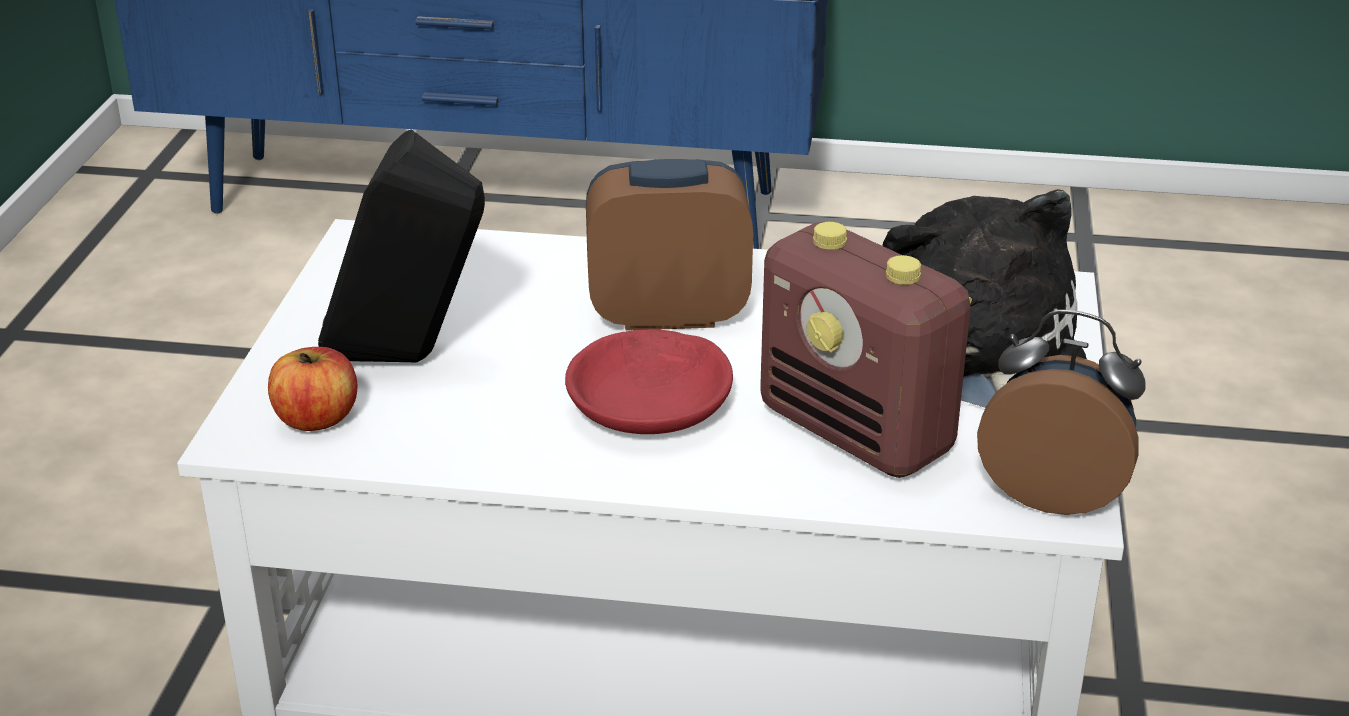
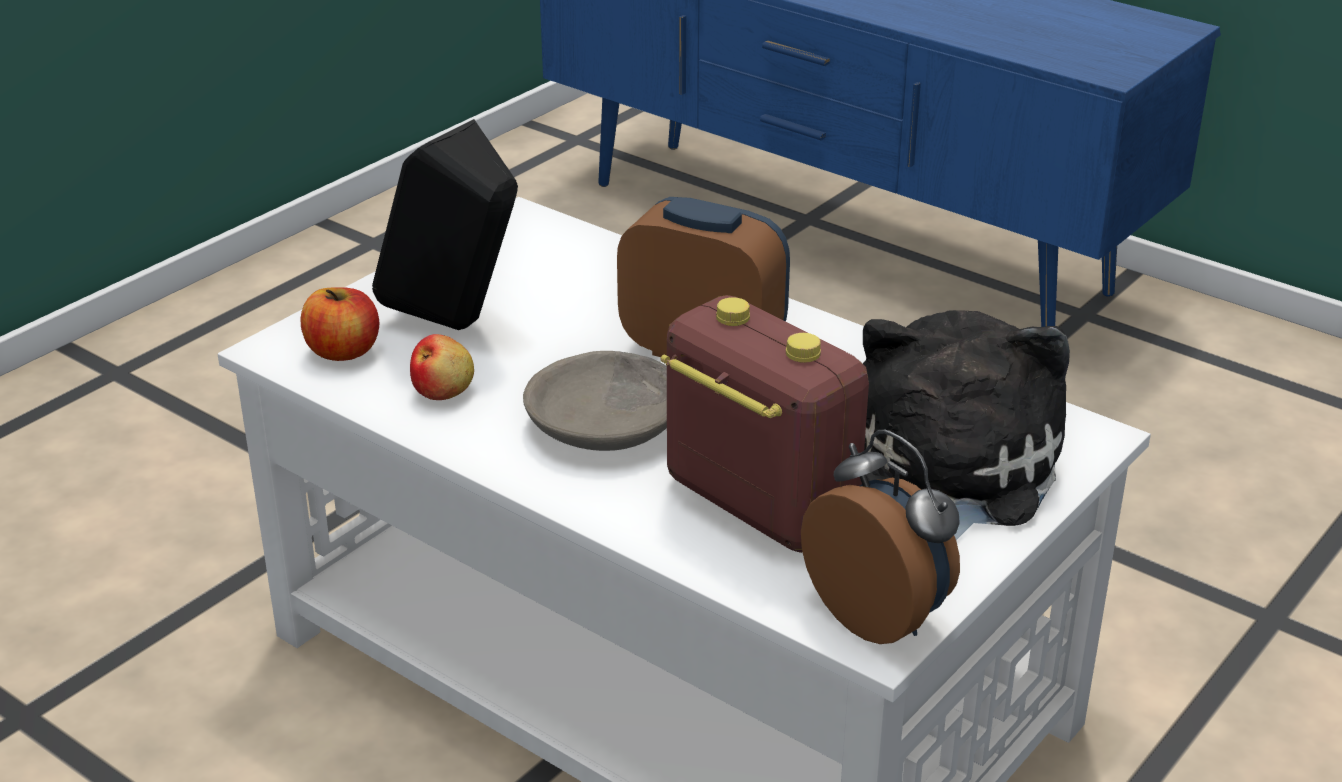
camera: 30 degrees right, 0 degrees up
(462, 424) = (443, 391): none -> apple
(651, 404) = (608, 423): red bowl -> grey bowl
(858, 432) = (758, 504): radio -> radio turned 150 degrees clockwise

